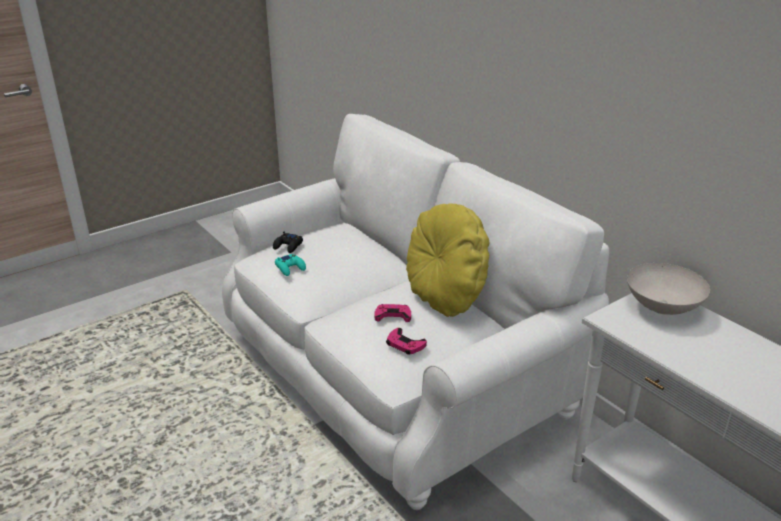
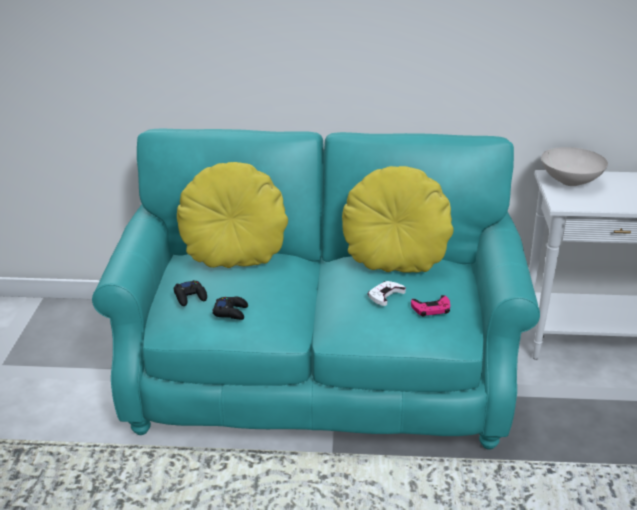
camera: 50 degrees left, 0 degrees up
(290, 268) = (231, 312): turquoise game controller -> black game controller
(354, 238) = (235, 259): none -> yellow pillow
(392, 372) = (318, 375): white sofa -> turquoise sofa
(393, 315) = (385, 295): pink game controller -> white game controller

